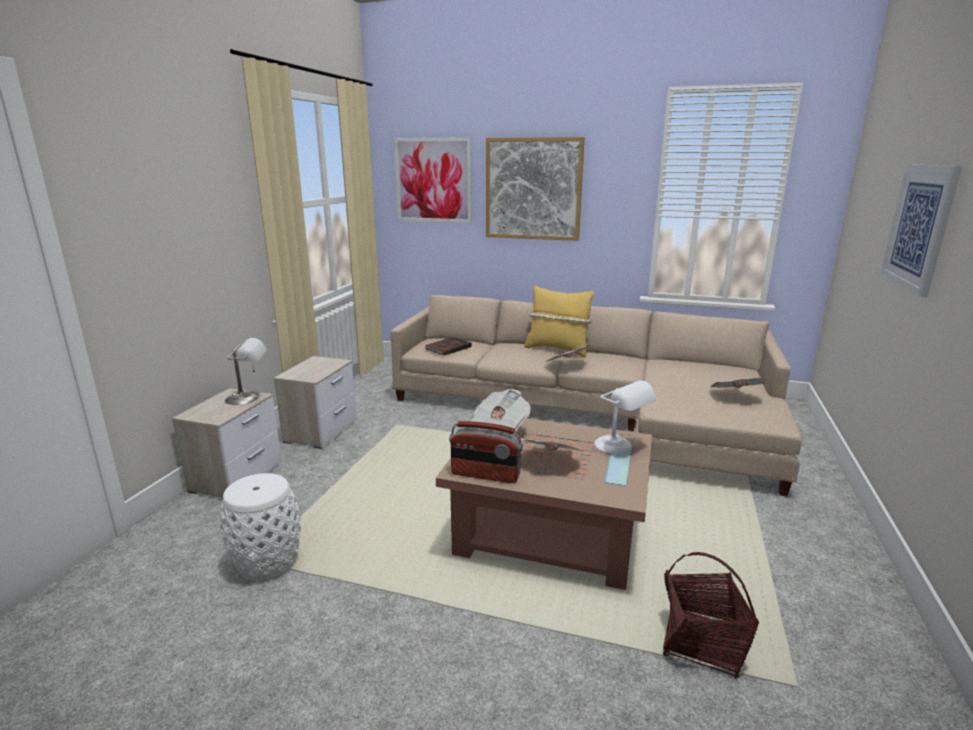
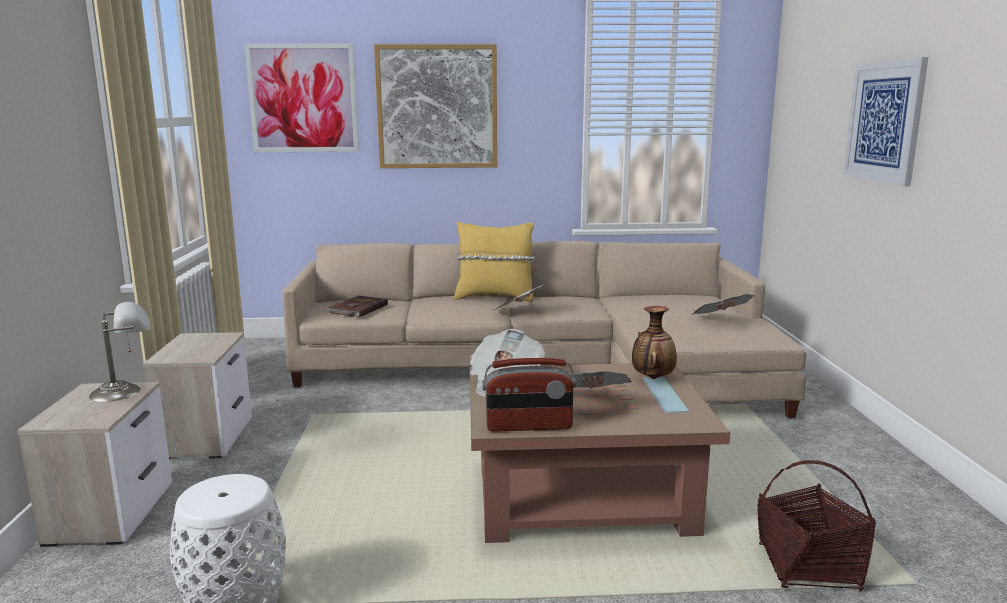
camera: 20 degrees left, 5 degrees down
(620, 447) = (652, 378): white table lamp -> vase

